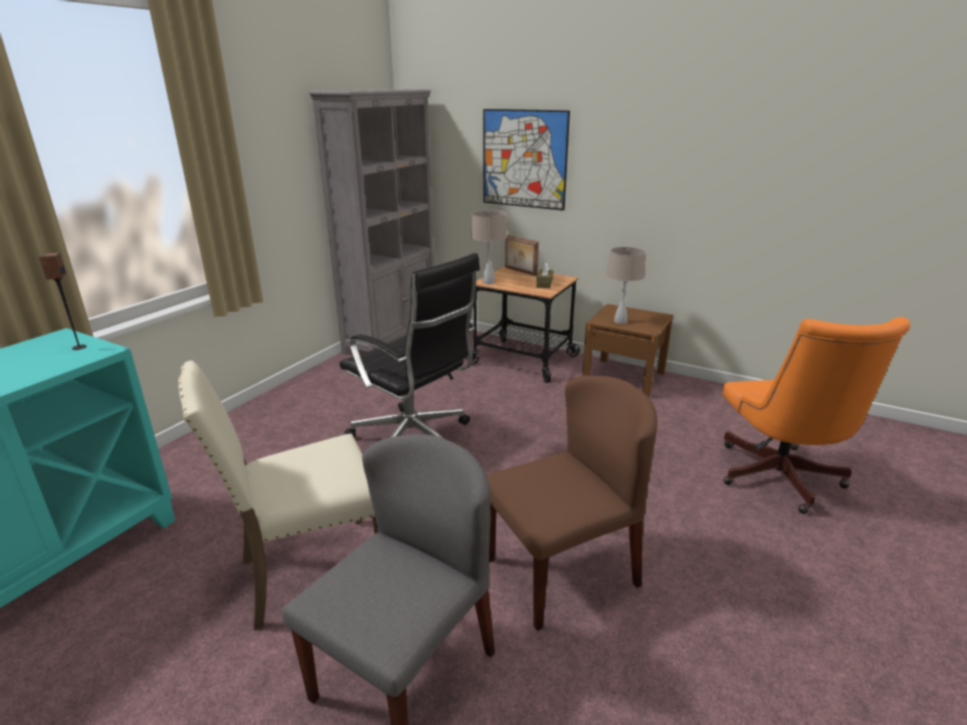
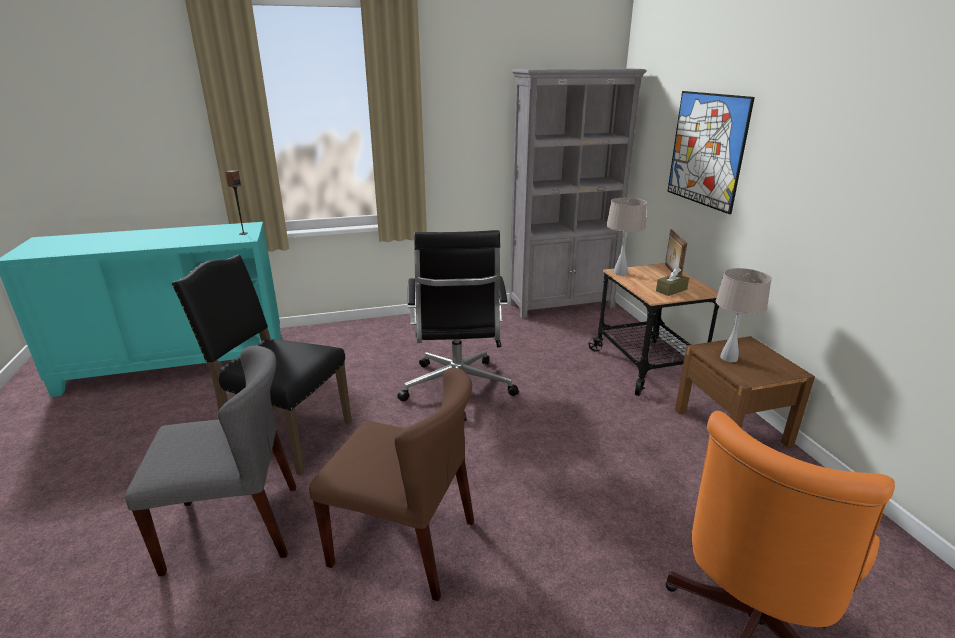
camera: 45 degrees right, 0 degrees up
(310, 573) = (284, 436): beige chair -> black chair

